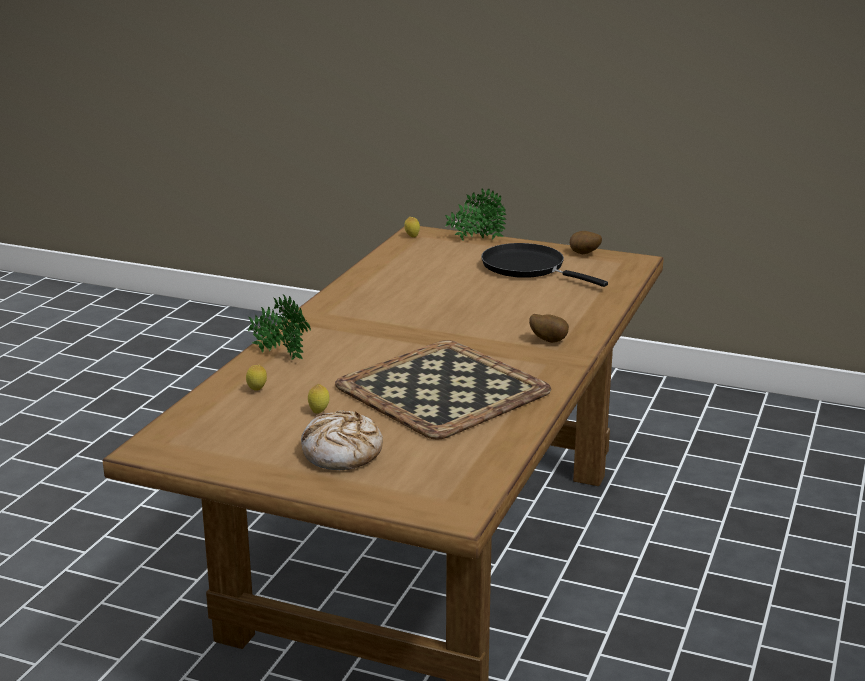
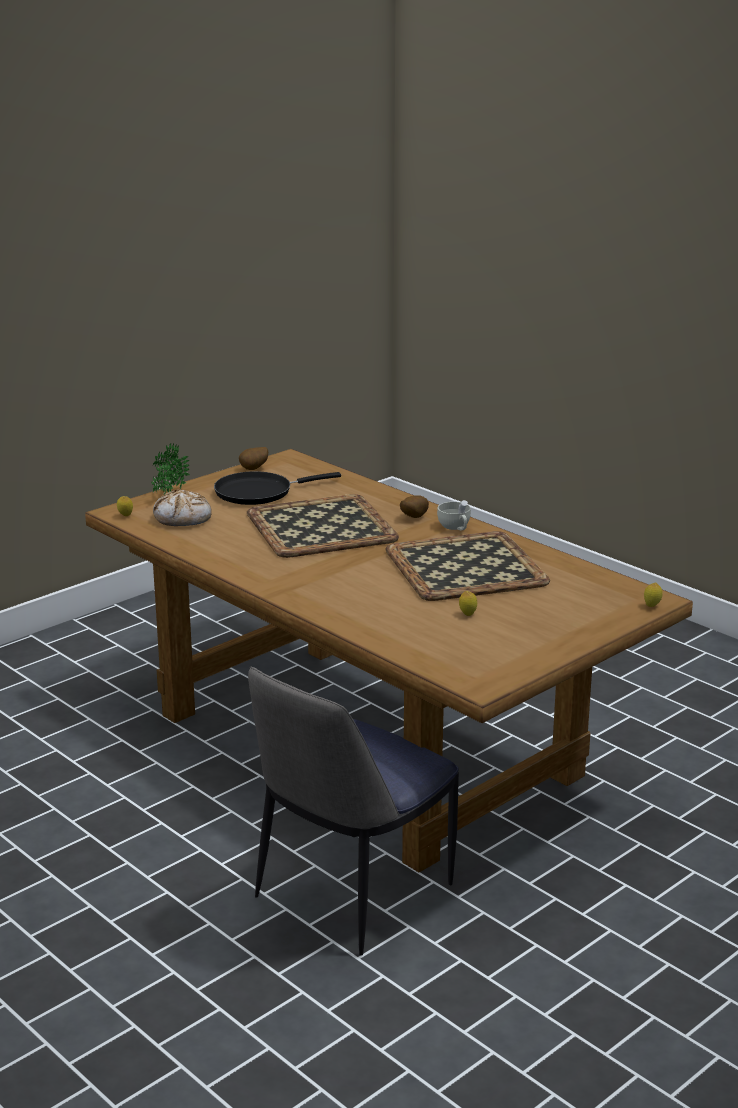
camera: 65 degrees left, 0 degrees up
(158, 611) = (350, 894): none -> chair
(257, 390) = (406, 630): lemon -> lemon (652, 606)
(280, 355) = (343, 611): potted plant -> none
(342, 453) = (544, 618): bread -> bread (183, 518)
(476, 307) = (322, 526): none -> tray
(545, 365) = (455, 528): none -> white cup

